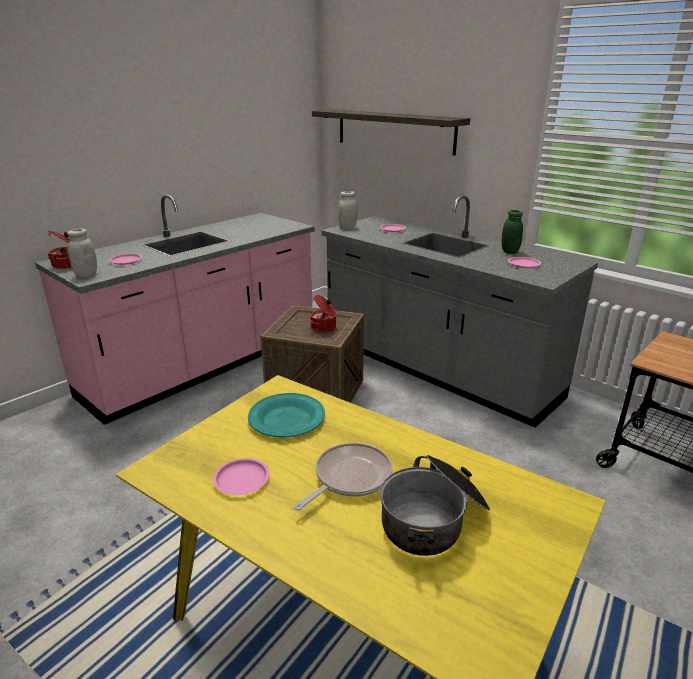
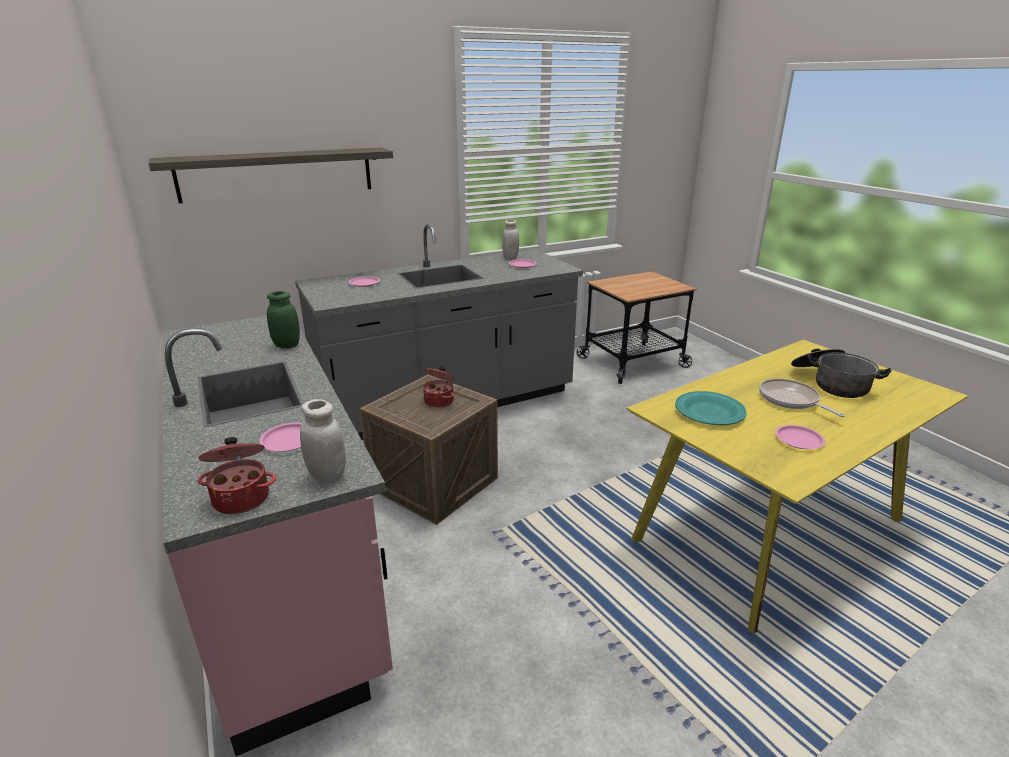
camera: 70 degrees left, 0 degrees up
(347, 227) = (326, 299): white jar -> white jar (510, 257)
(509, 252) = (487, 262): green jar -> green jar (287, 345)

